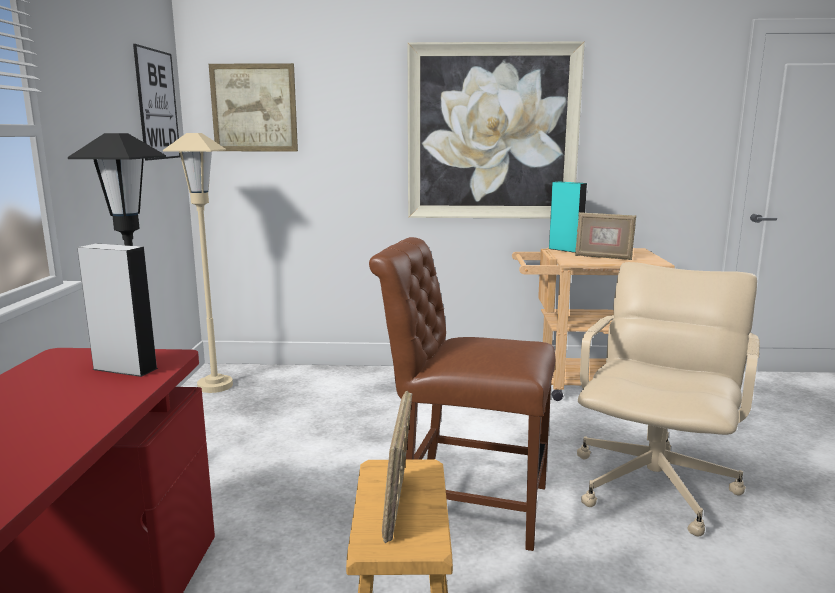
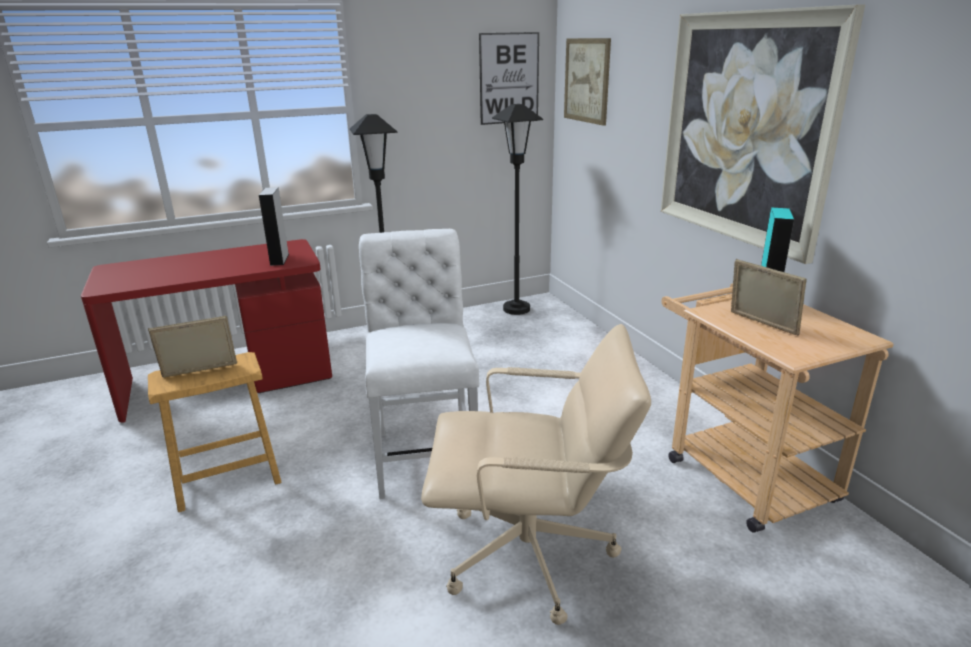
camera: 65 degrees right, 10 degrees up
(215, 386) = (516, 309): beige floor lamp -> black floor lamp
(464, 503) = (426, 453): brown chair -> white chair
(603, 257) = (761, 324): picture frame -> picture frame turned 150 degrees clockwise

